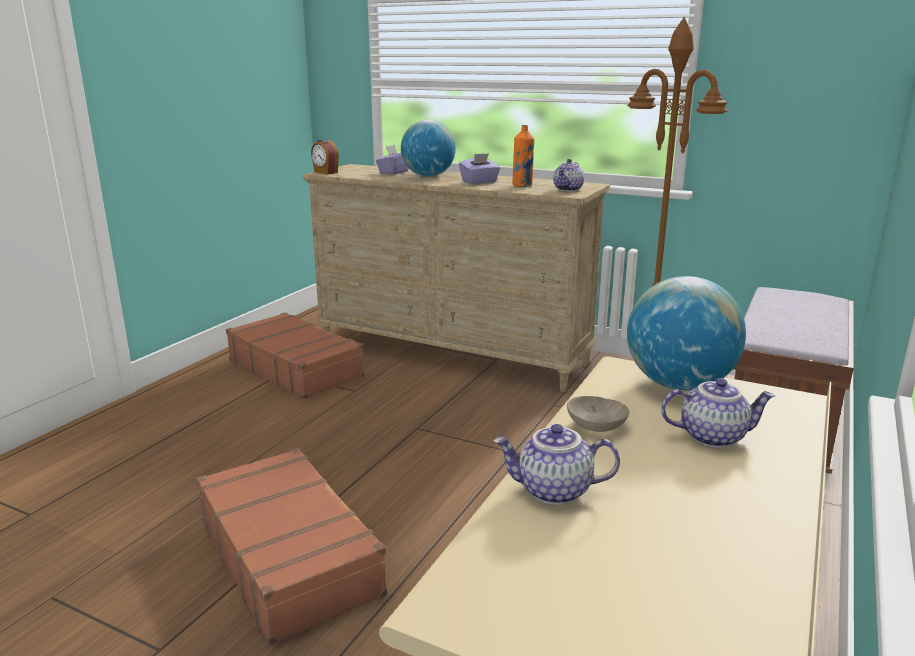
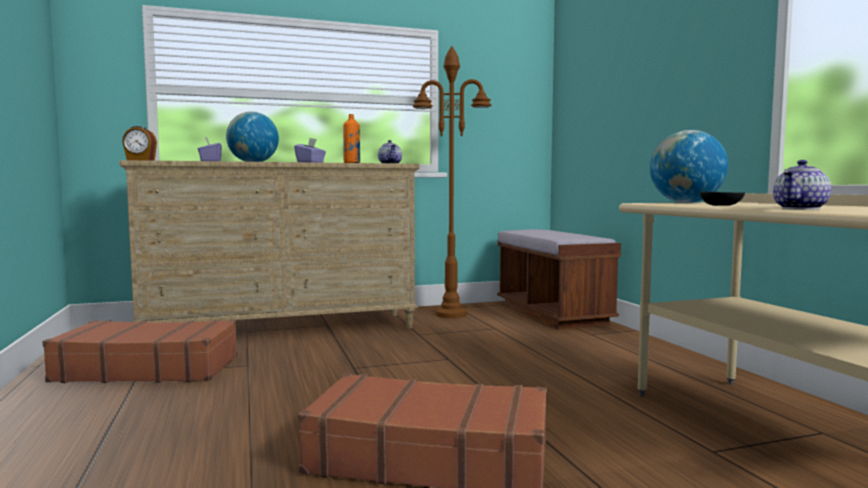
camera: 45 degrees left, 15 degrees down
(595, 426) = (721, 205): beige bowl -> black bowl
(712, 436) = (760, 204): teapot -> none

